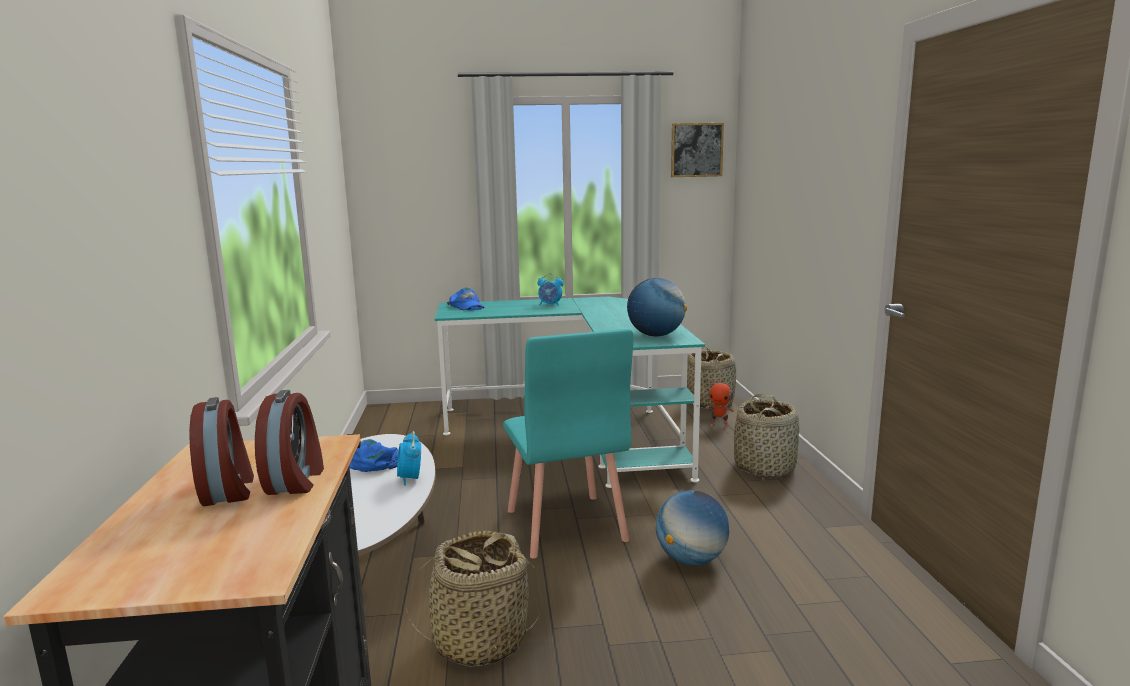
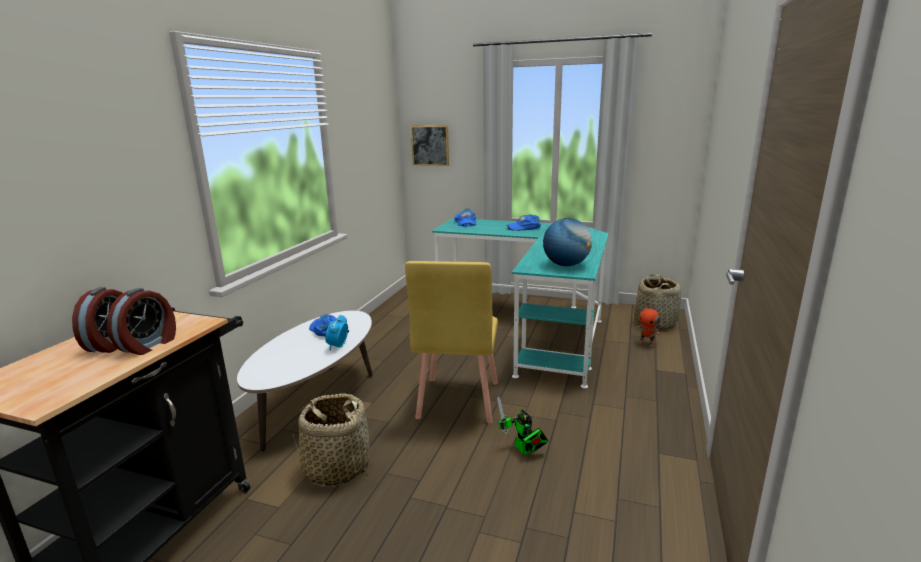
camera: 25 degrees right, 5 degrees up
(550, 305) = (524, 227): alarm clock -> blue cap
(565, 526) = (457, 400): turquoise chair -> yellow chair
(691, 560) = (523, 450): globe -> toy robot
(696, 150) = (673, 103): picture -> picture (430, 145)
(765, 467) = (654, 388): basket -> none

